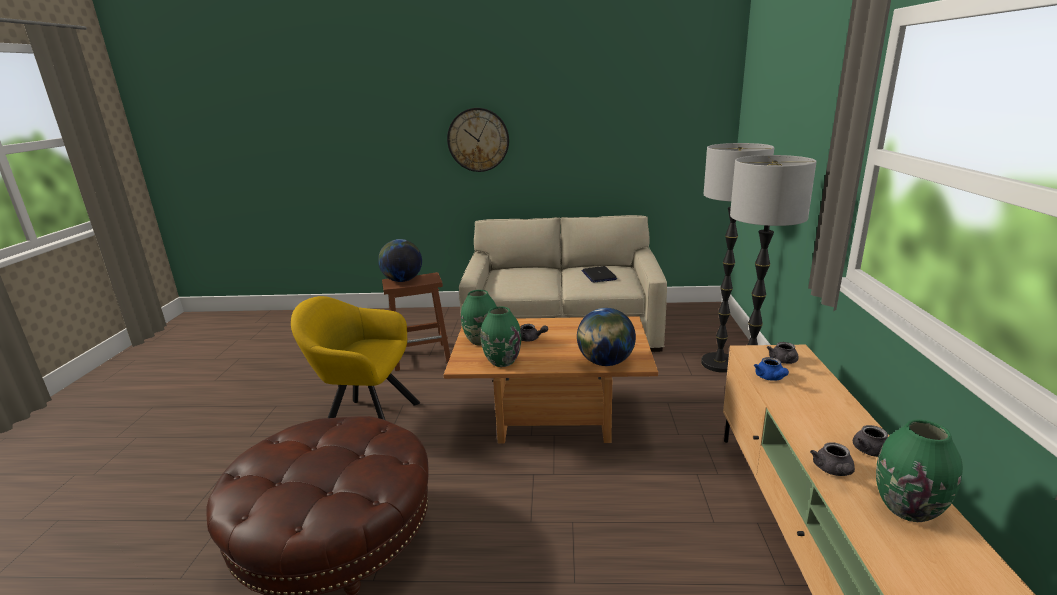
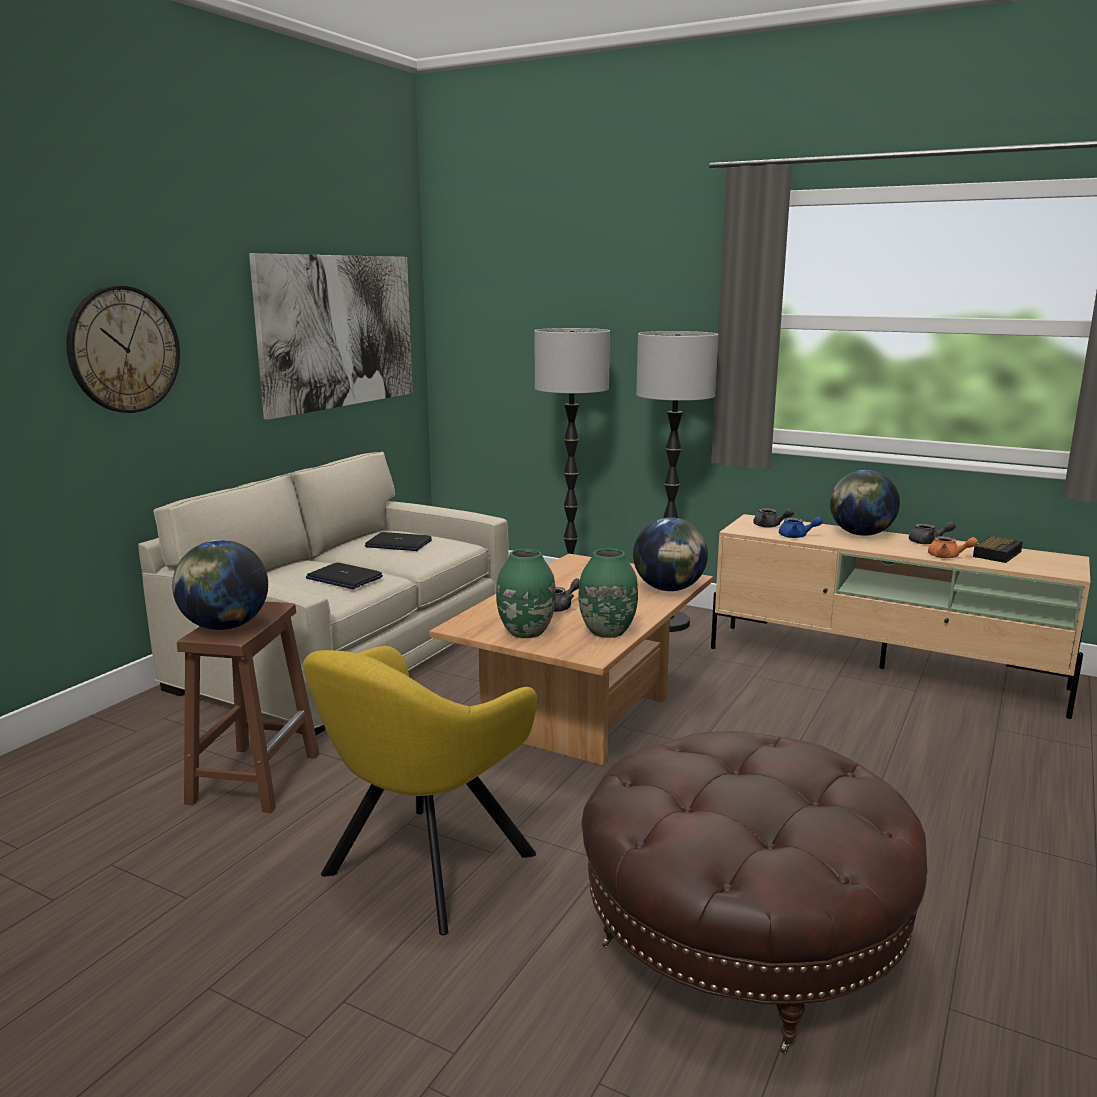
camera: 65 degrees left, 5 degrees down
(528, 282) = (343, 578): none -> laptop
(638, 133) = (338, 331): none -> picture
(833, 471) = (948, 556): grey teapot -> orange teapot
(835, 408) = (860, 534): none -> globe
(907, 508) = (997, 554): green vase -> alarm clock

